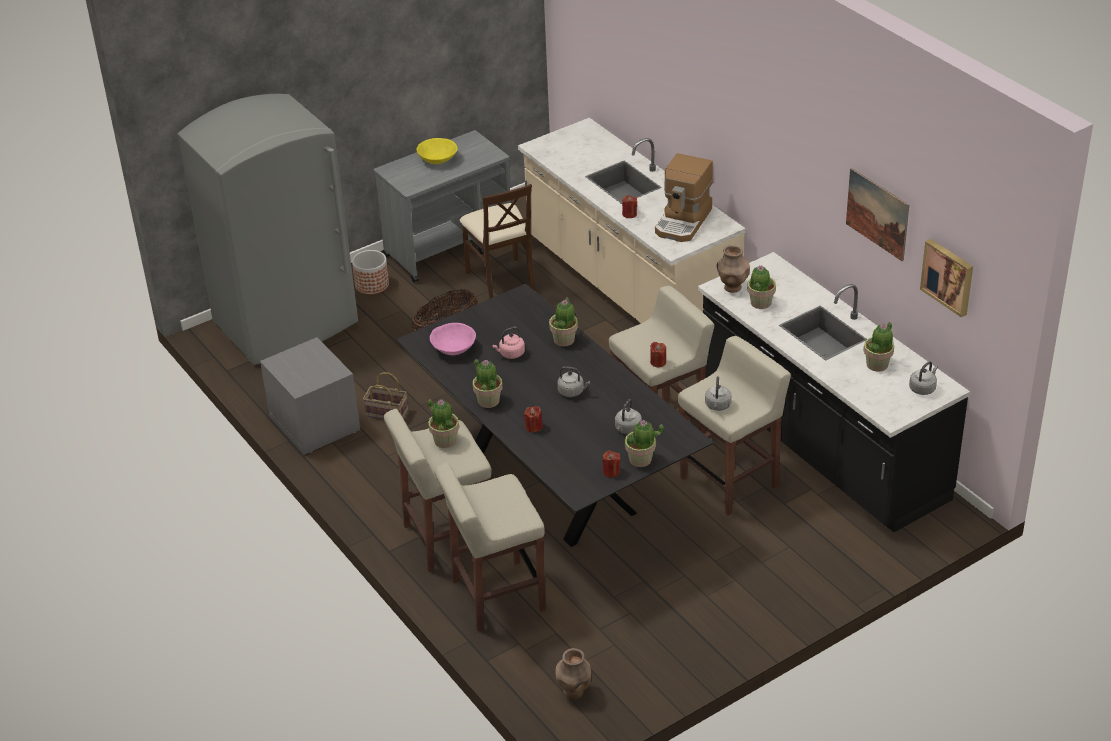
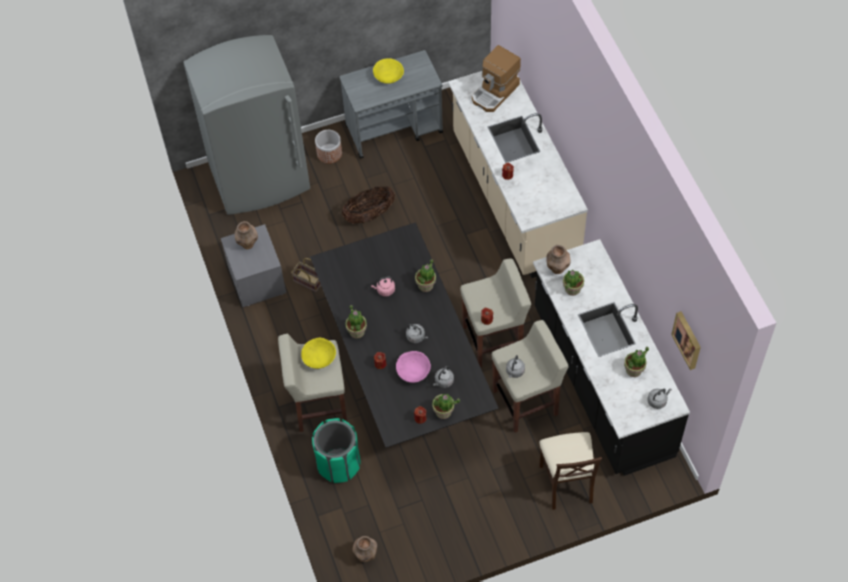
camera: 15 degrees right, 20 degrees up
(300, 360) = (248, 244): none -> brown vase
(445, 440) = (319, 358): potted plant -> yellow bowl
(453, 348) = (347, 275): pink bowl -> pink bowl (413, 371)
(496, 596) = (338, 463): beige stool -> green trash can
(501, 280) = (423, 170): beige chair -> beige chair (566, 482)
(684, 222) = (544, 192): coffee machine -> coffee machine (495, 92)
(877, 214) = (656, 270): picture -> none

